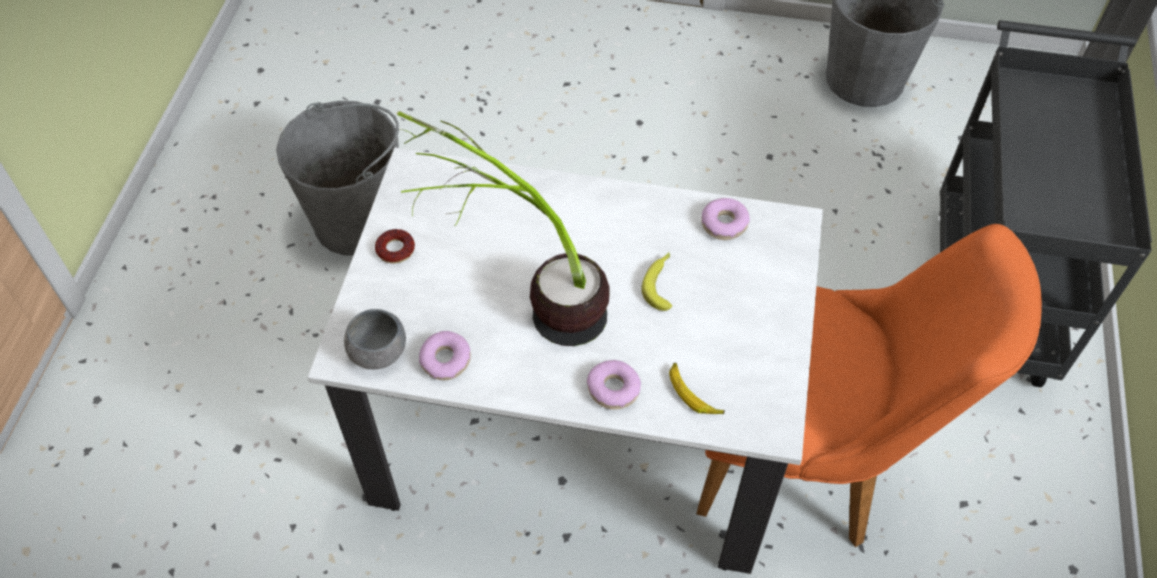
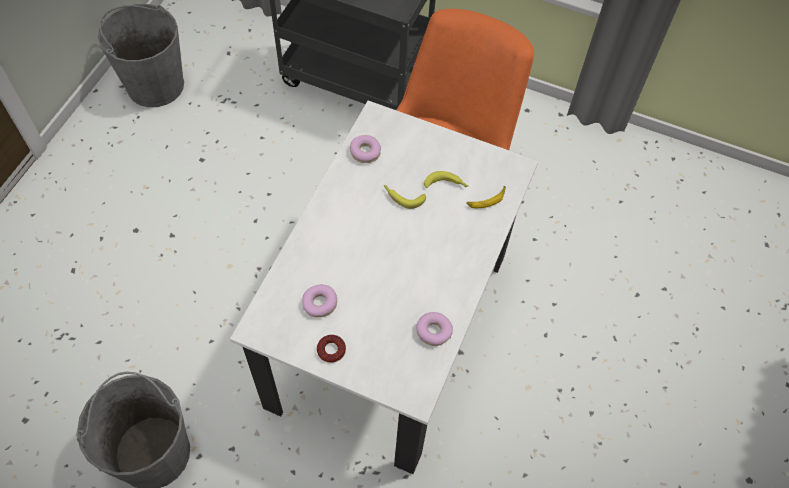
camera: 80 degrees left, 5 degrees up
(379, 353) = (418, 372): grey bowl -> none
(525, 305) = (400, 276): potted plant -> none
(613, 389) = (475, 240): donut -> donut (319, 303)
(703, 335) = (446, 185): none -> banana

